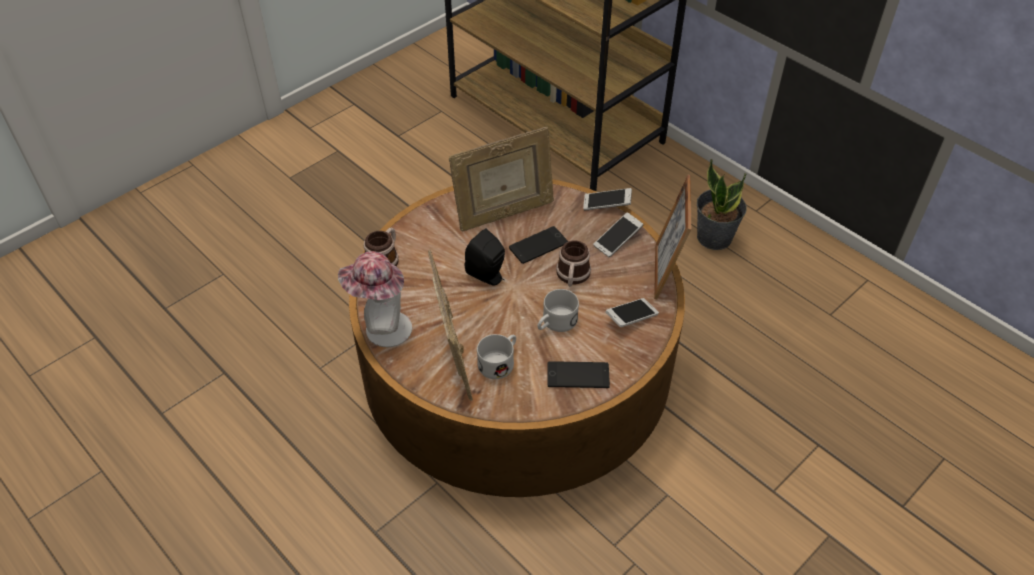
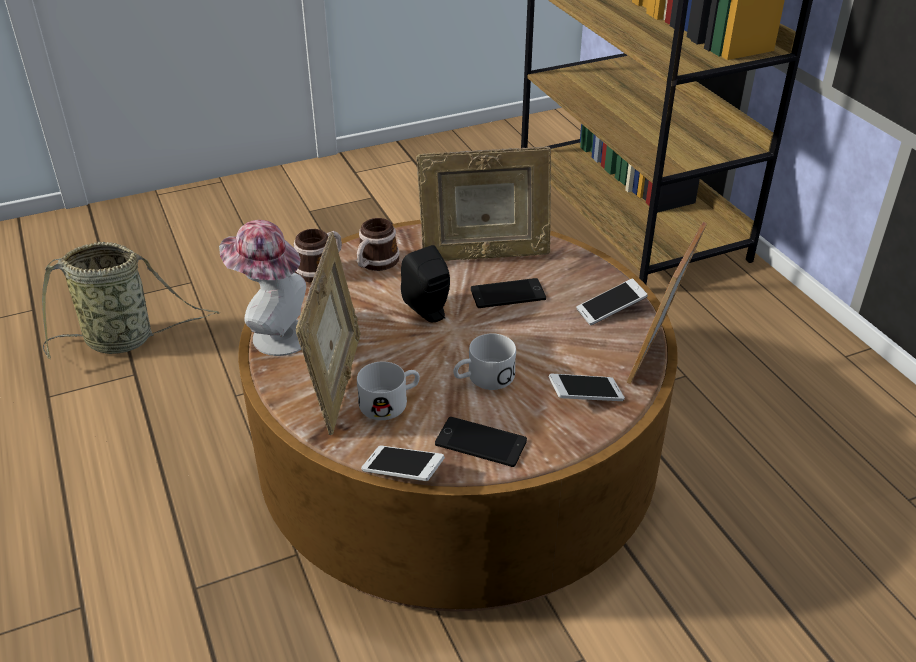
camera: 20 degrees right, 10 degrees down
(197, 343) = (125, 340): none -> basket
(572, 277) = (532, 335): mug -> mug (375, 263)
(606, 205) = (616, 271): phone -> phone (403, 472)
(714, 237) = (776, 372): potted plant -> none

